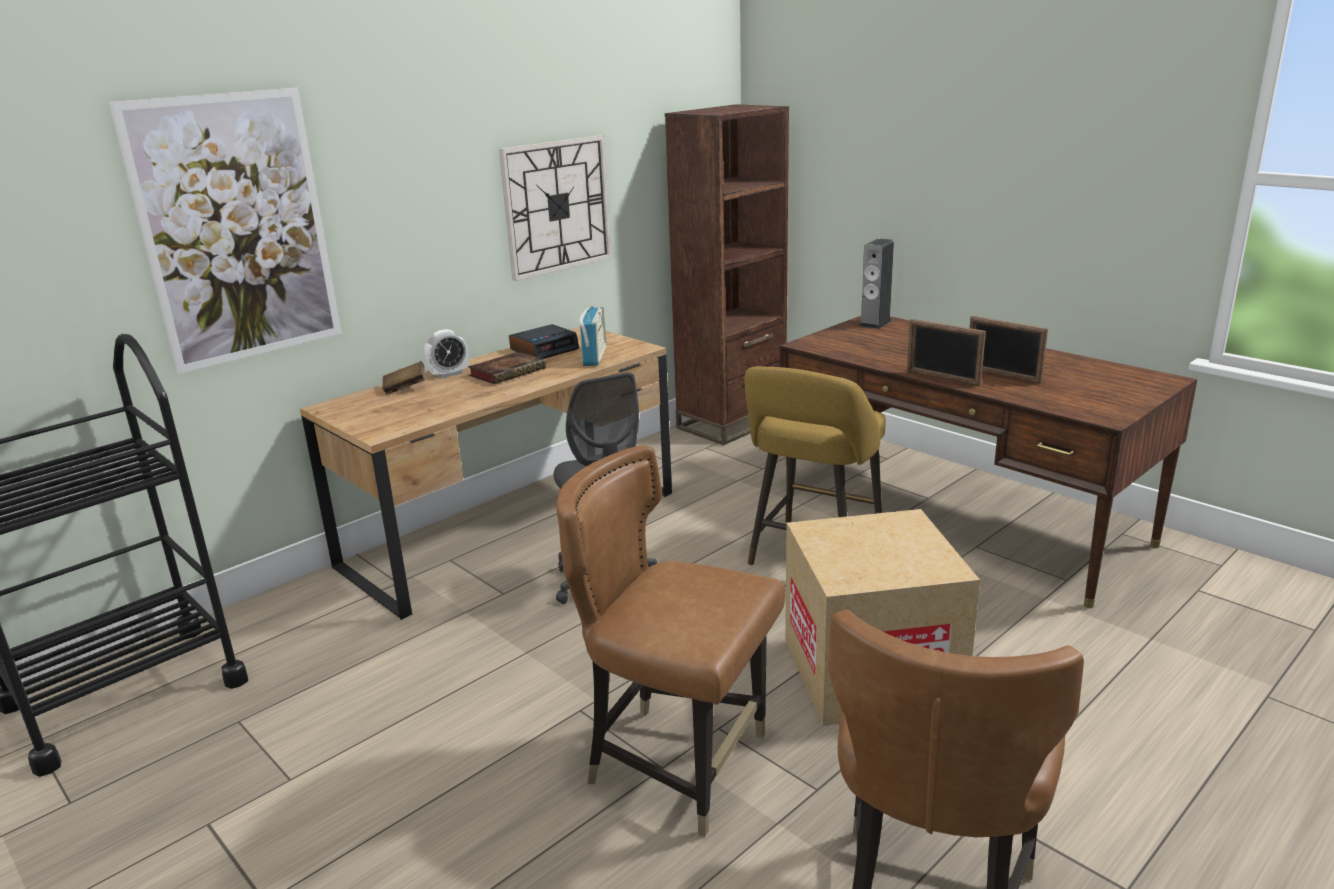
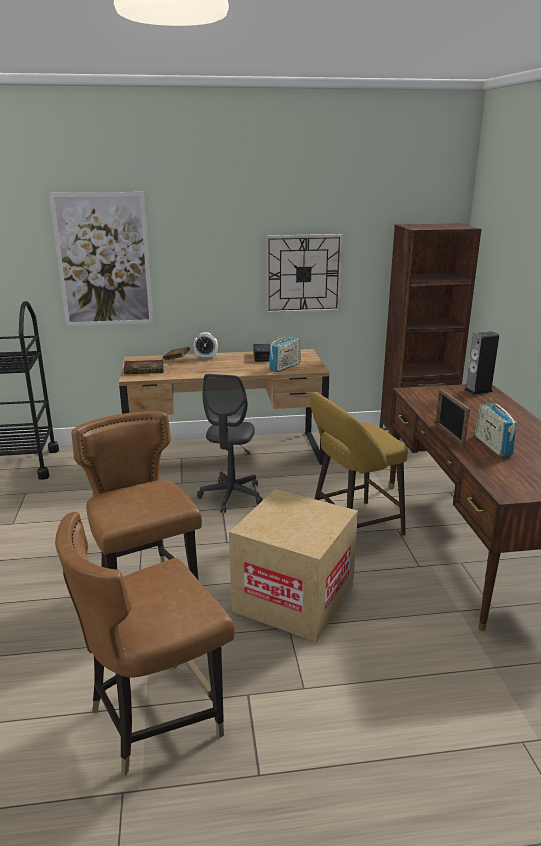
camera: 35 degrees right, 0 degrees up
(509, 372) = (232, 363): book -> book (145, 370)
(1002, 376) = (492, 446): picture frame -> radio

